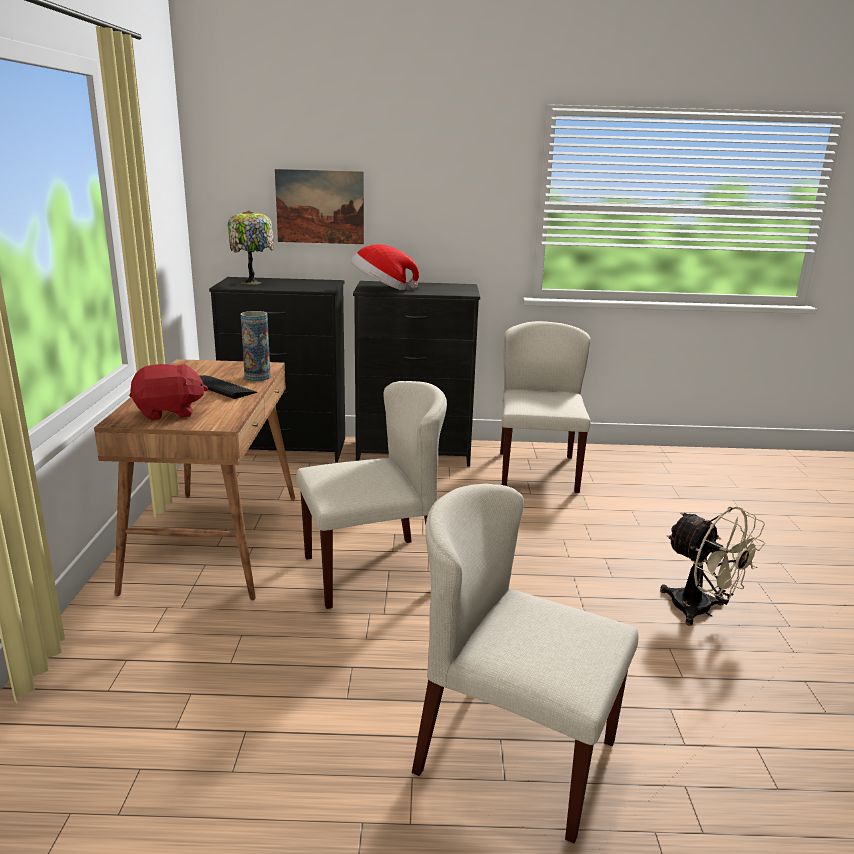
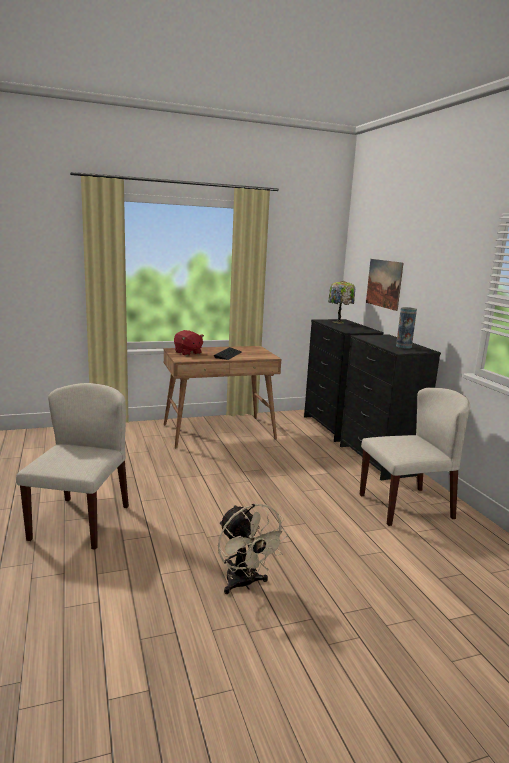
camera: 70 degrees right, 5 degrees down
(257, 377) = (250, 357): vase -> vase (403, 346)
(372, 571) = (218, 469): beige chair -> none
(382, 289) = (372, 338): hat -> none
(700, 611) = (244, 584): beige fan -> beige fan turned 60 degrees counterclockwise

